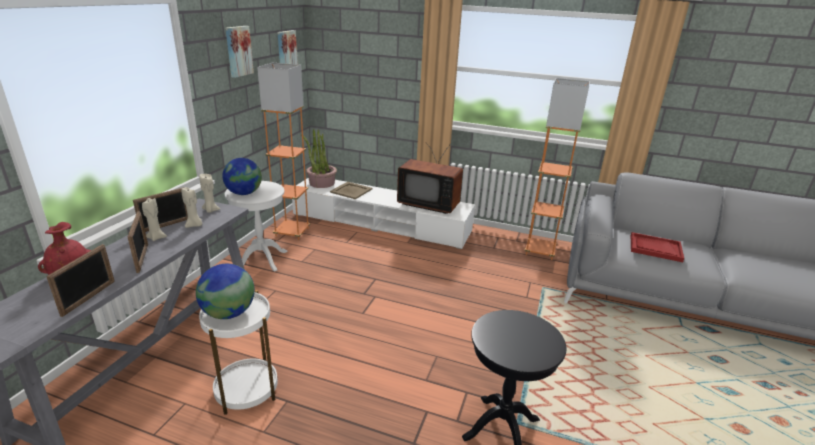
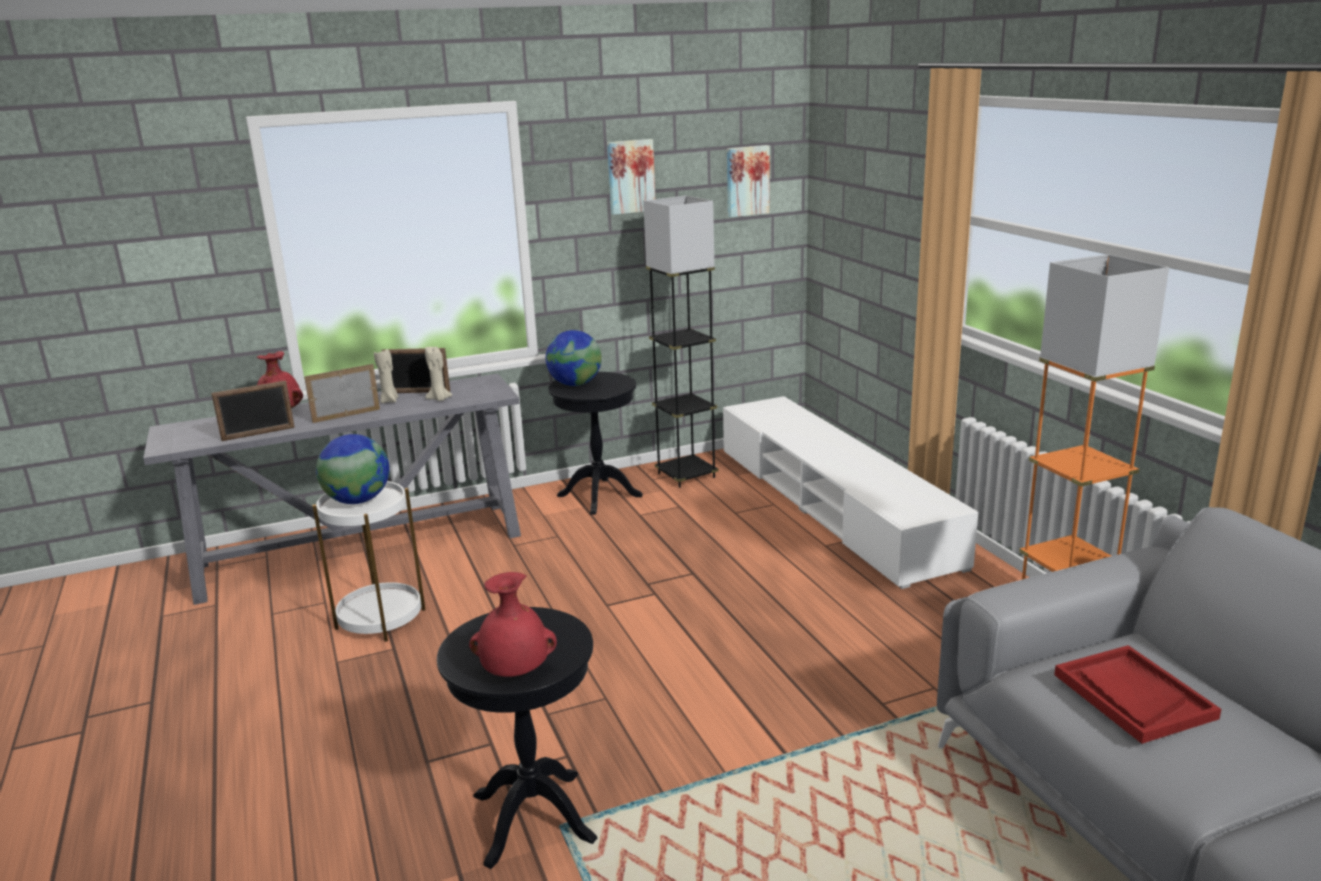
camera: 50 degrees right, 5 degrees down
(142, 258) = (346, 415): picture frame -> picture frame turned 150 degrees counterclockwise
(210, 210) = (481, 389): beige candle -> none
(262, 259) = (599, 496): white side table -> black side table
(292, 232) = (686, 475): orange floor lamp -> black floor lamp
(321, 183) = (777, 410): potted plant -> none
(351, 191) = (800, 432): beige tray -> none
(429, 204) = (890, 486): television -> none
(544, 348) = (515, 671): none -> red vase

